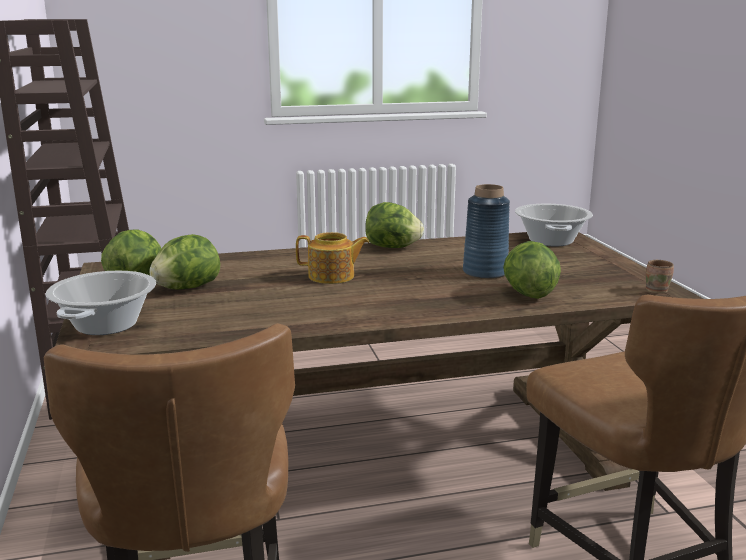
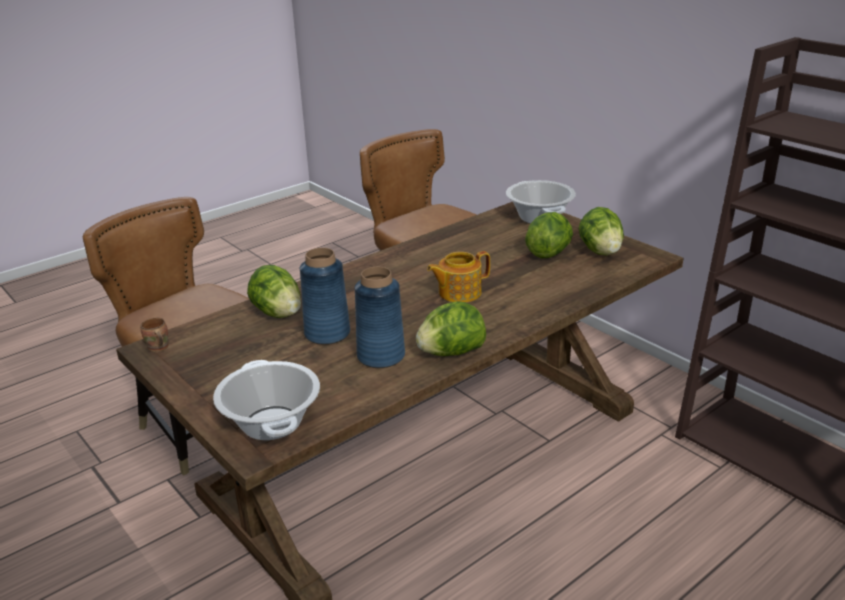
camera: 155 degrees right, 10 degrees up
(448, 254) = (381, 356): none -> blue vase

